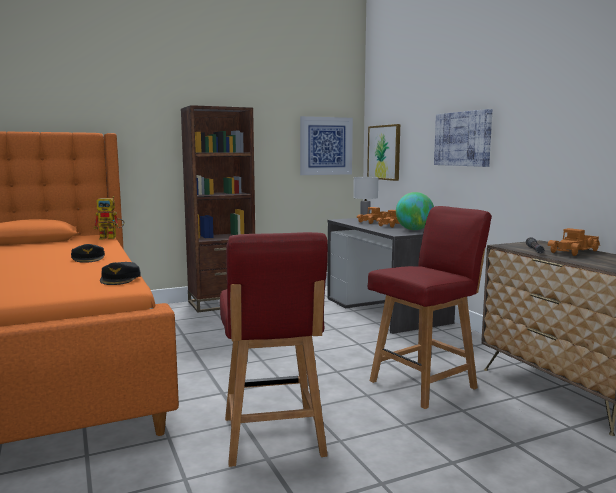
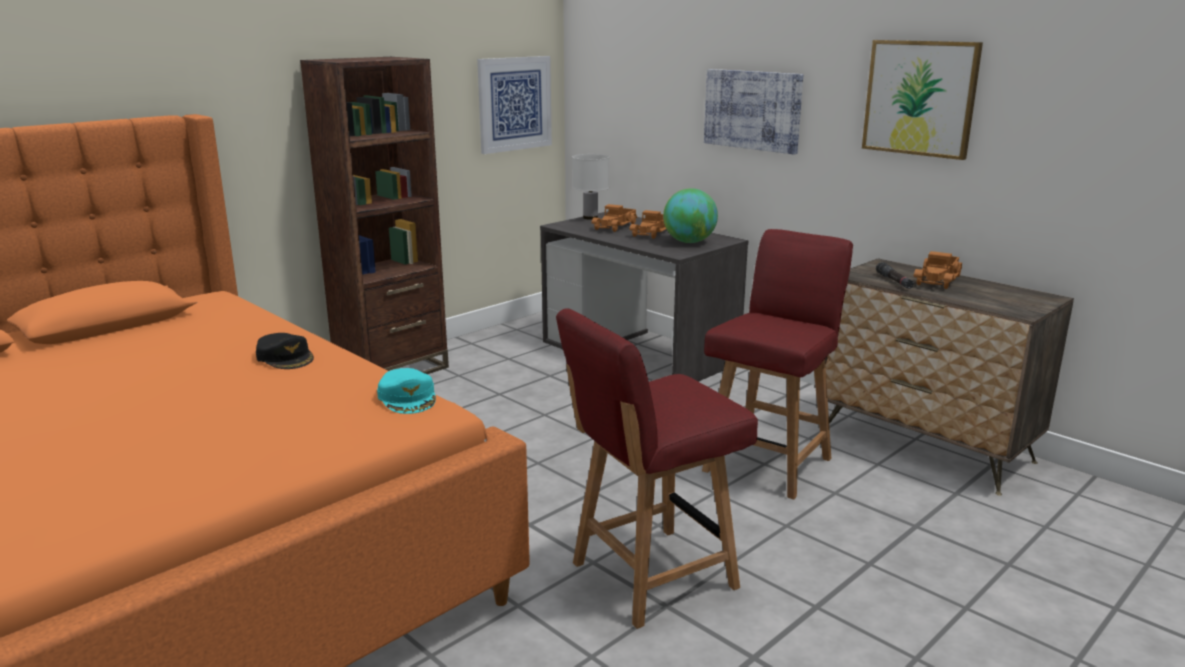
camera: 20 degrees left, 10 degrees up
(112, 238) = (246, 301): toy robot -> none
(120, 279) = (408, 398): black cap -> turquoise cap
(273, 438) = (650, 576): red chair -> red chair turned 90 degrees clockwise
(384, 152) = (607, 114): picture -> picture (920, 98)

